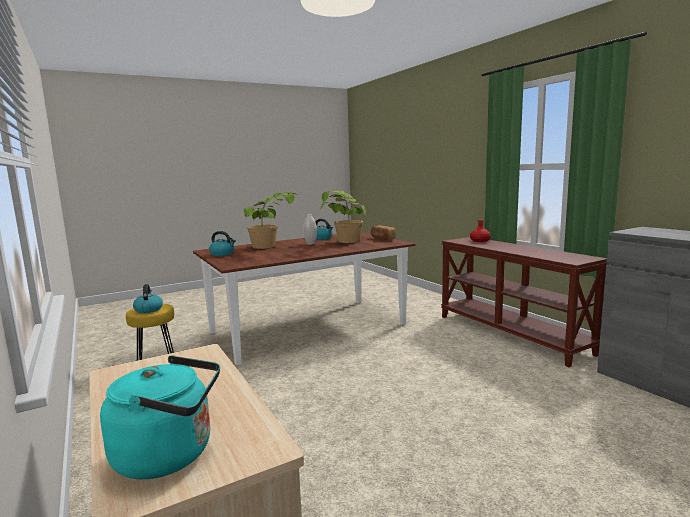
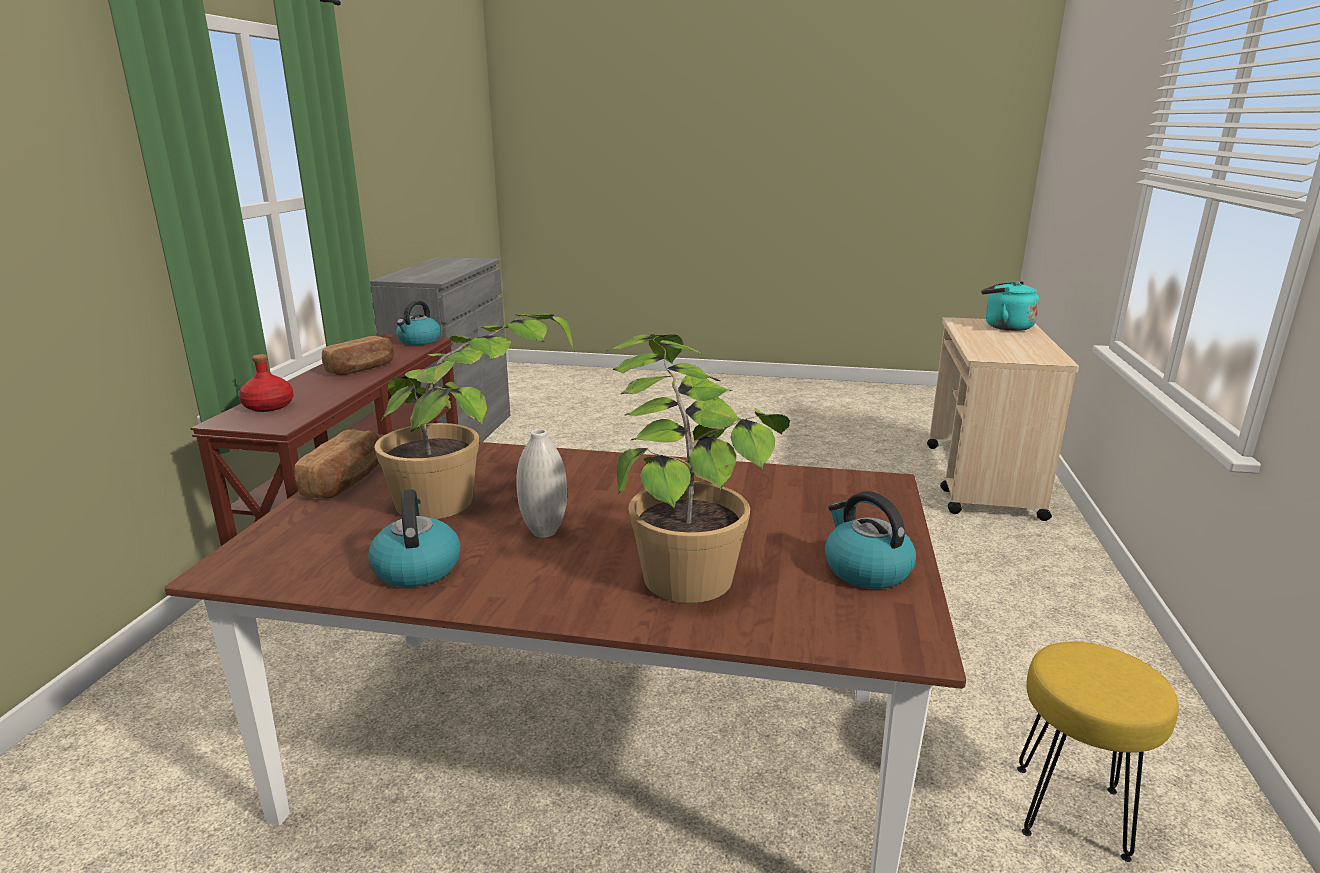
camera: 140 degrees left, 10 degrees up
(148, 309) = (1103, 667): kettle -> kettle (419, 341)
(520, 250) = (361, 368): none -> bread

